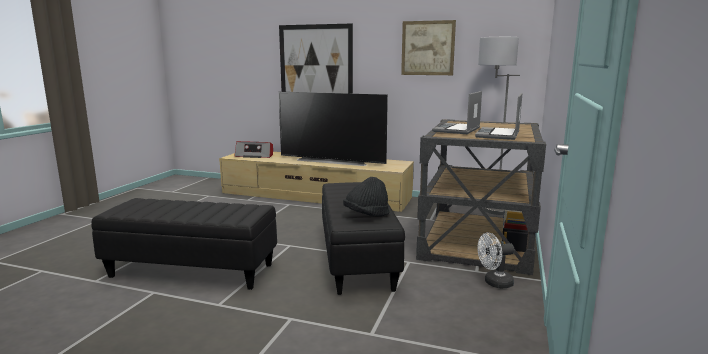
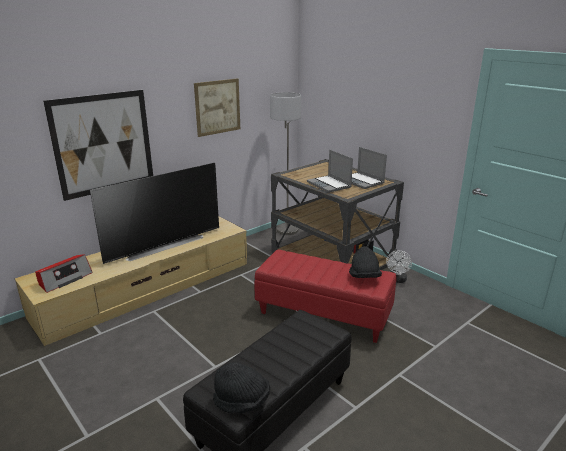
camera: 60 degrees left, 10 degrees up
(124, 211) = (242, 401): none -> black hat
(358, 259) = (324, 315): black ottoman -> red ottoman

